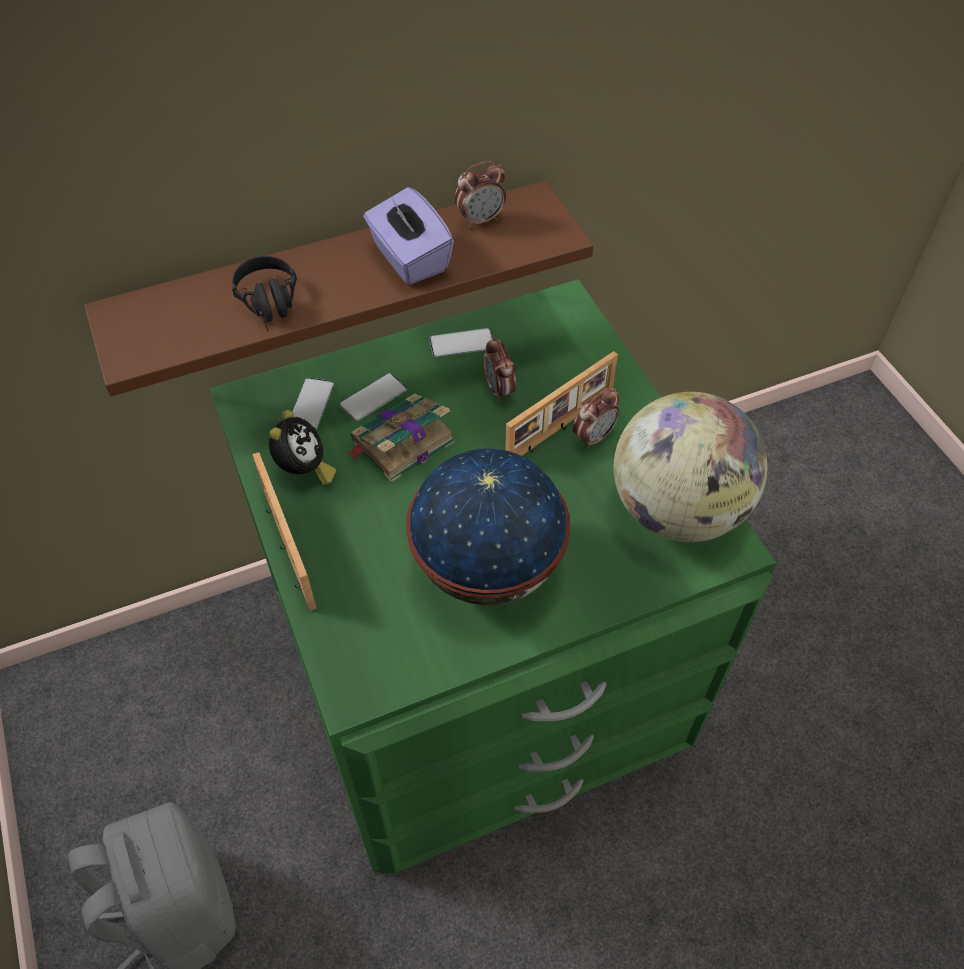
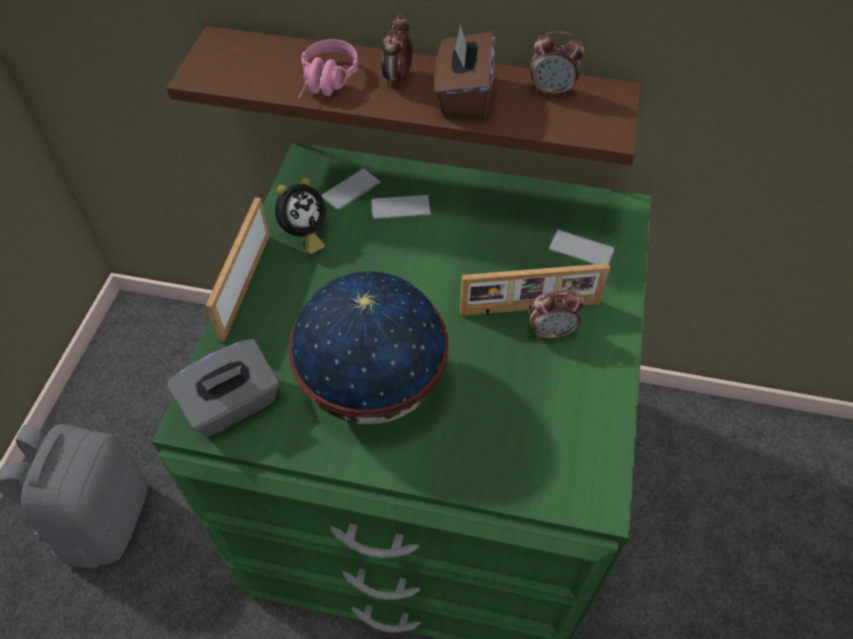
camera: 35 degrees right, 0 degrees up
(271, 306) = (326, 84): black headphones -> pink headphones
(376, 658) = (232, 405): none -> grey tissue box
(401, 443) = (391, 252): book -> none
(409, 259) = (464, 95): purple tissue box -> brown tissue box
(461, 343) = (505, 200): phone -> phone (581, 249)
(499, 390) = (504, 252): alarm clock -> alarm clock (398, 78)
(677, 510) = (574, 436): globe -> none

